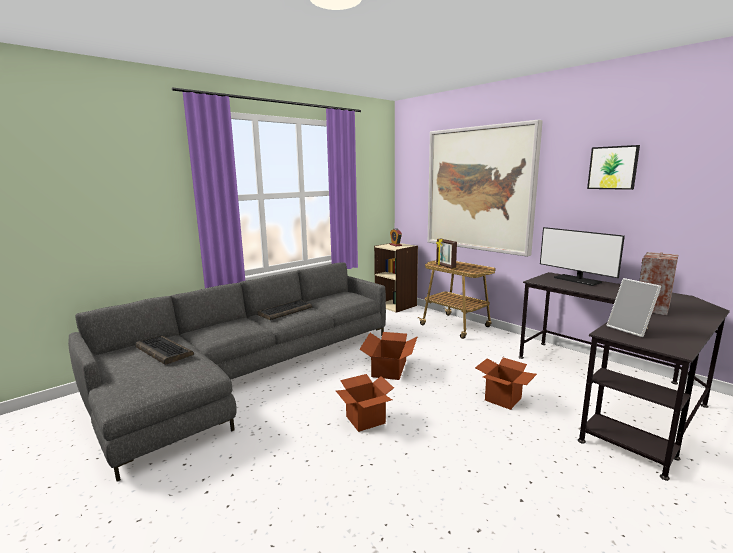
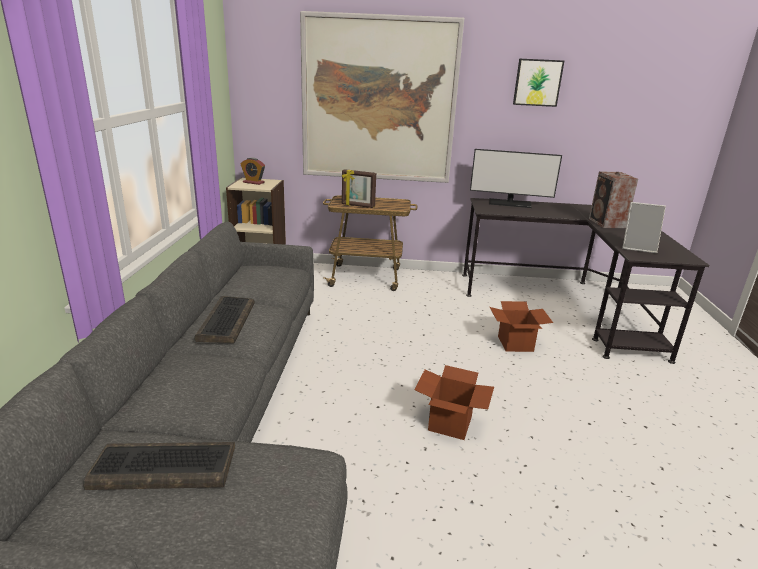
camera: 45 degrees left, 10 degrees up
(390, 368) = (380, 352): cardboard box -> none

